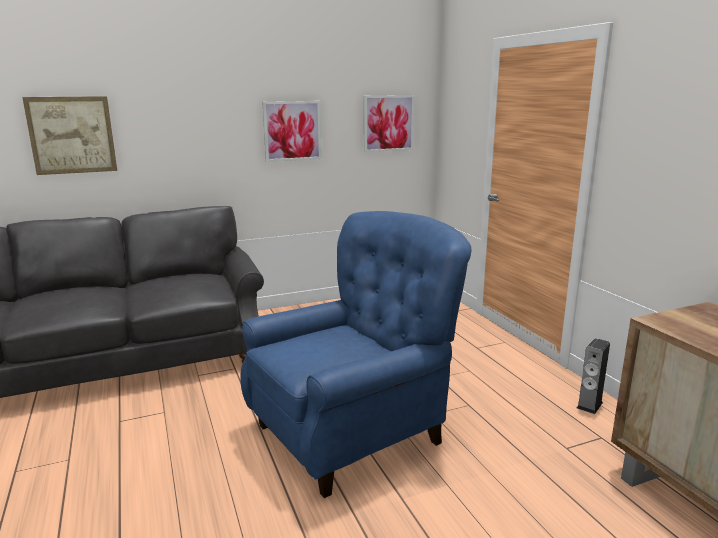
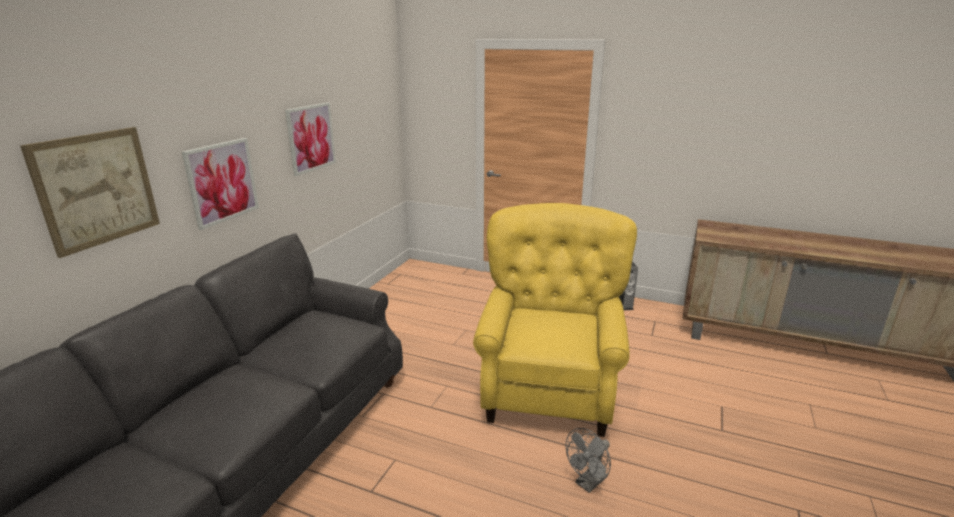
camera: 45 degrees left, 5 degrees up
(239, 520) = (588, 483): none -> grey fan
(356, 431) = (549, 387): blue armchair -> yellow armchair
(388, 123) = (373, 117): picture -> picture (222, 182)

